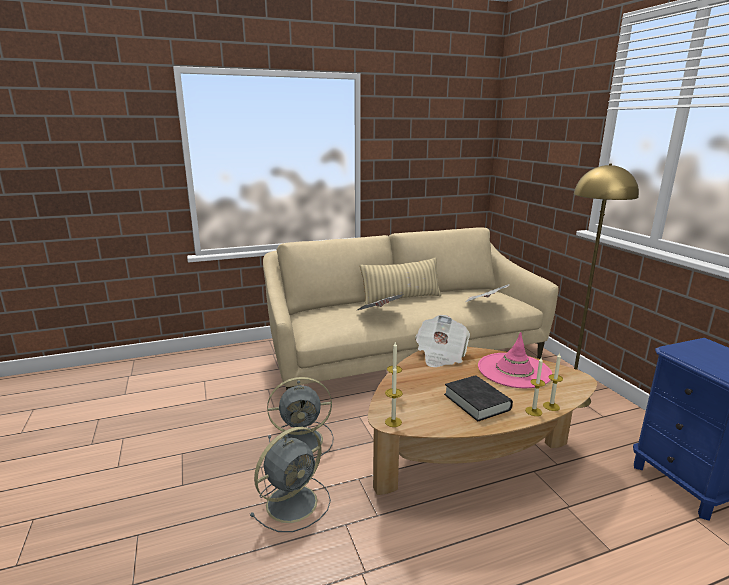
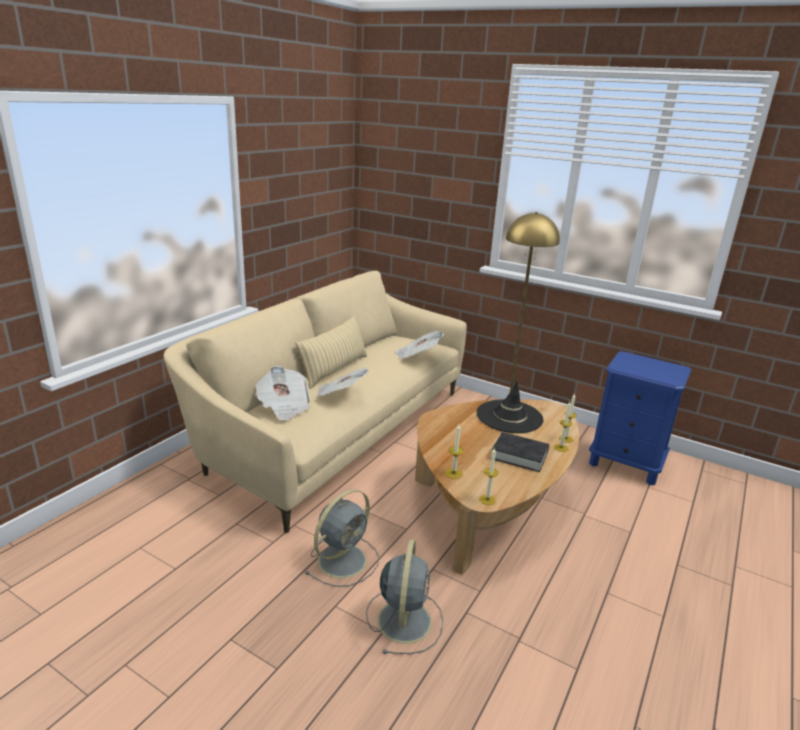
camera: 40 degrees left, 5 degrees up
(440, 355) = (441, 421): newspaper -> newspaper (283, 406)
(514, 370) = (509, 416): pink hat -> black hat

